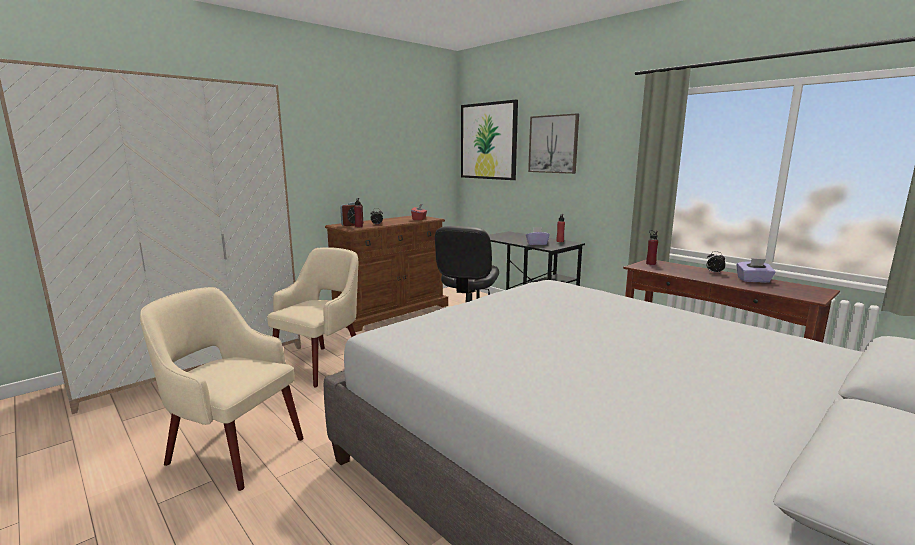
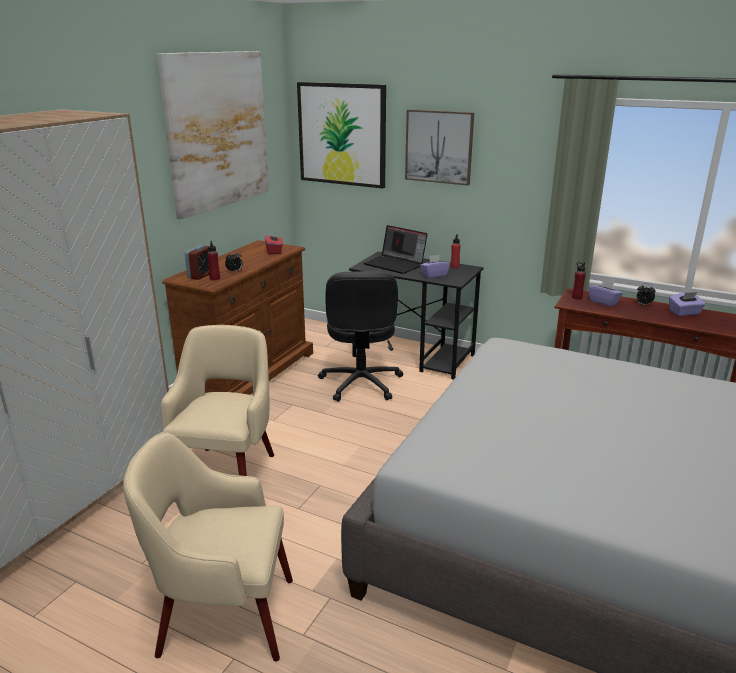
camera: 20 degrees left, 10 degrees up
(388, 130) = (218, 131): none -> picture
(513, 237) = (396, 264): none -> laptop
(674, 268) = (603, 302): none -> purple tissue box

